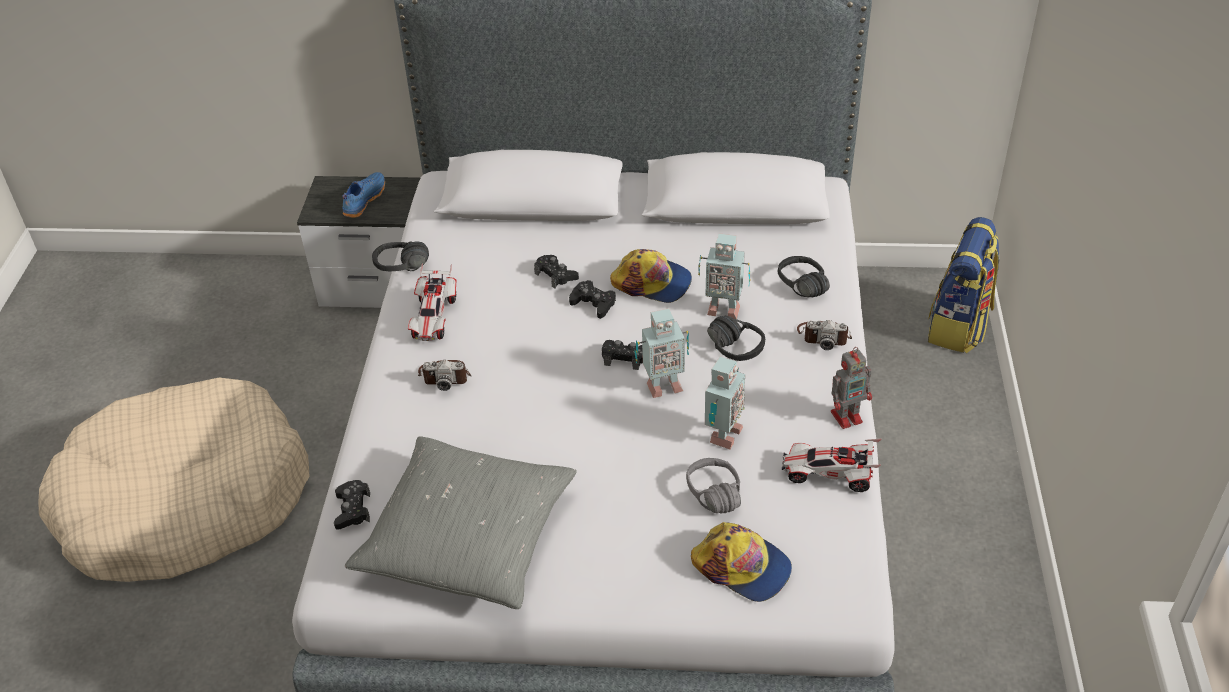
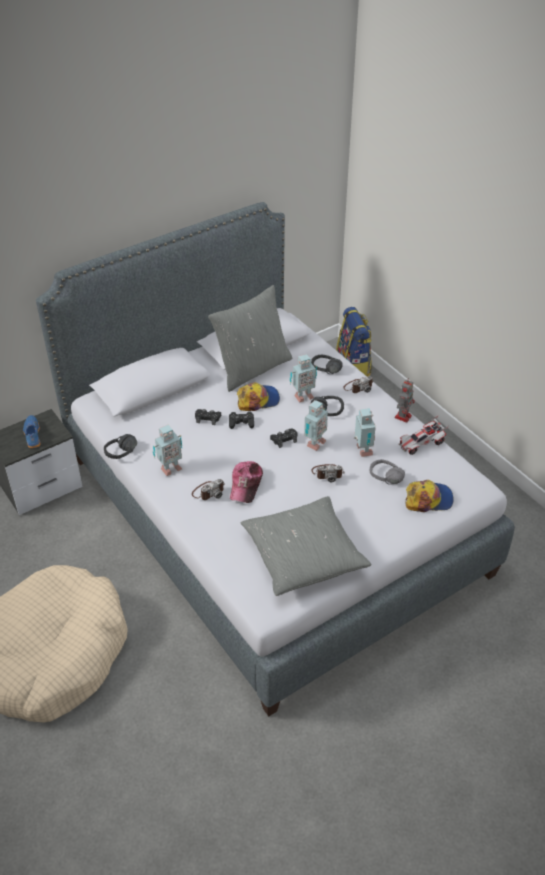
camera: 40 degrees left, 0 degrees up
(352, 509) = (236, 574): black game controller -> none
(434, 318) = (170, 468): toy car -> toy robot
(502, 393) = (246, 485): none -> cap
(632, 440) = (327, 473): none -> camera
(694, 234) = (252, 368): none -> grey pillow

